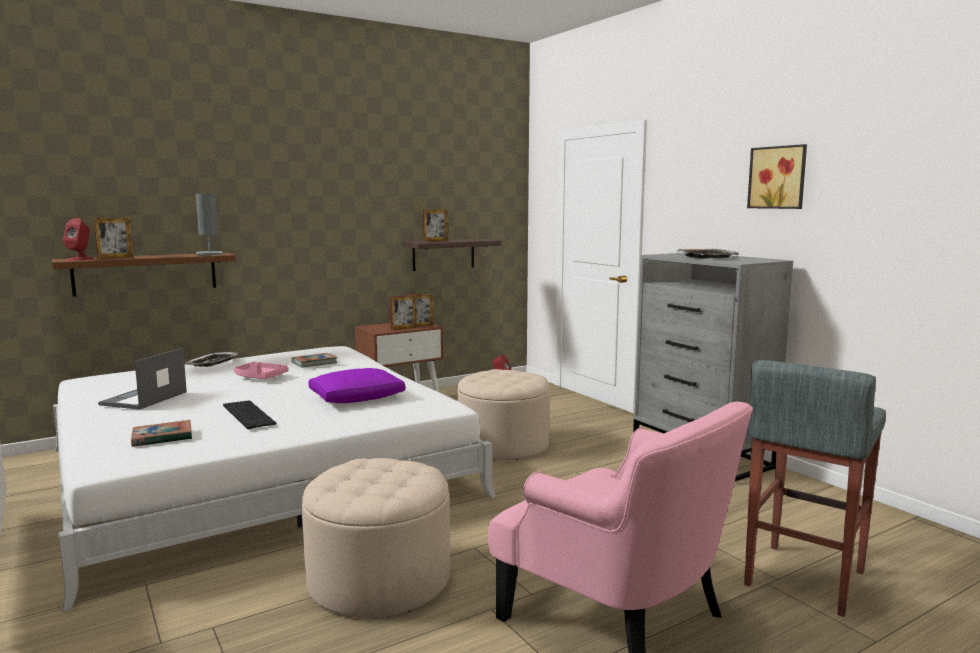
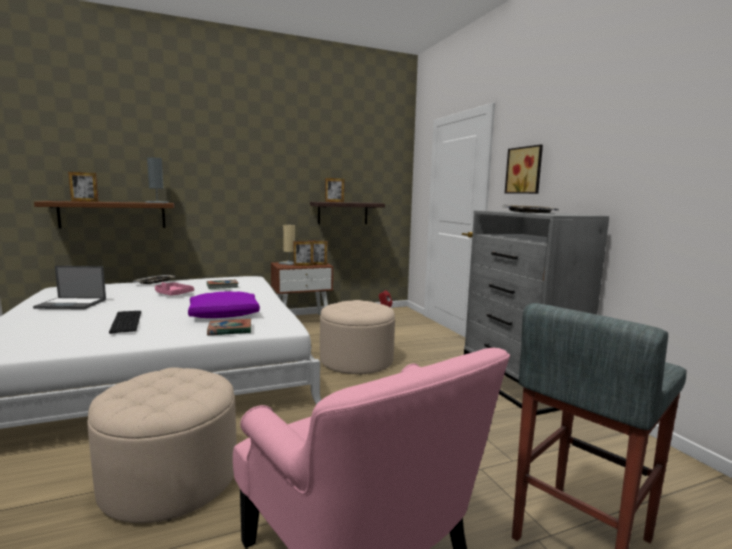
camera: 10 degrees right, 0 degrees up
(80, 259) = (59, 201): red speaker -> none
(143, 399) = (72, 304): laptop -> laptop turned 120 degrees counterclockwise
(162, 438) = (41, 335): book -> book (230, 330)
(381, 326) = (289, 263): none -> beige table lamp
(778, 177) = (600, 140): picture -> picture (525, 170)

